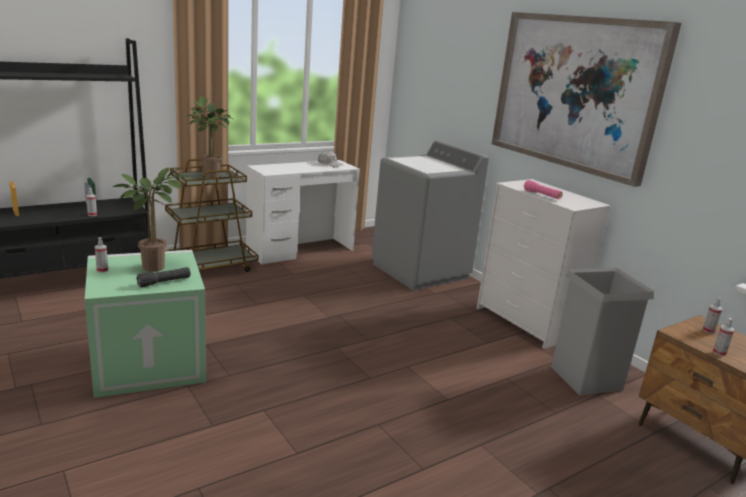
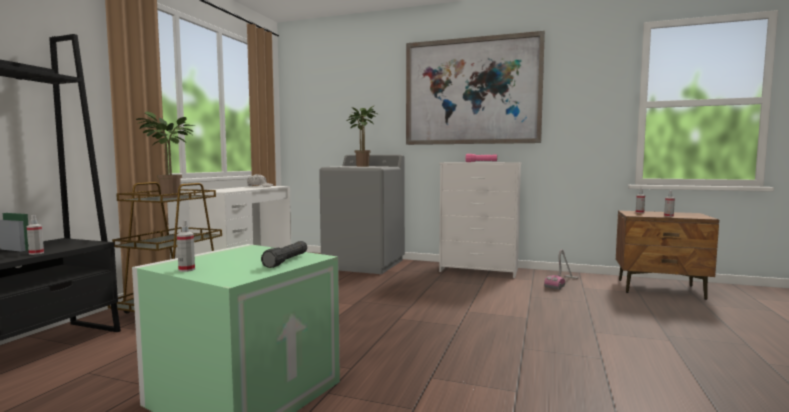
camera: 35 degrees left, 15 degrees down
(156, 266) = (243, 256): potted plant -> potted plant (362, 166)
(586, 378) = (562, 283): grey trash can -> vacuum cleaner

